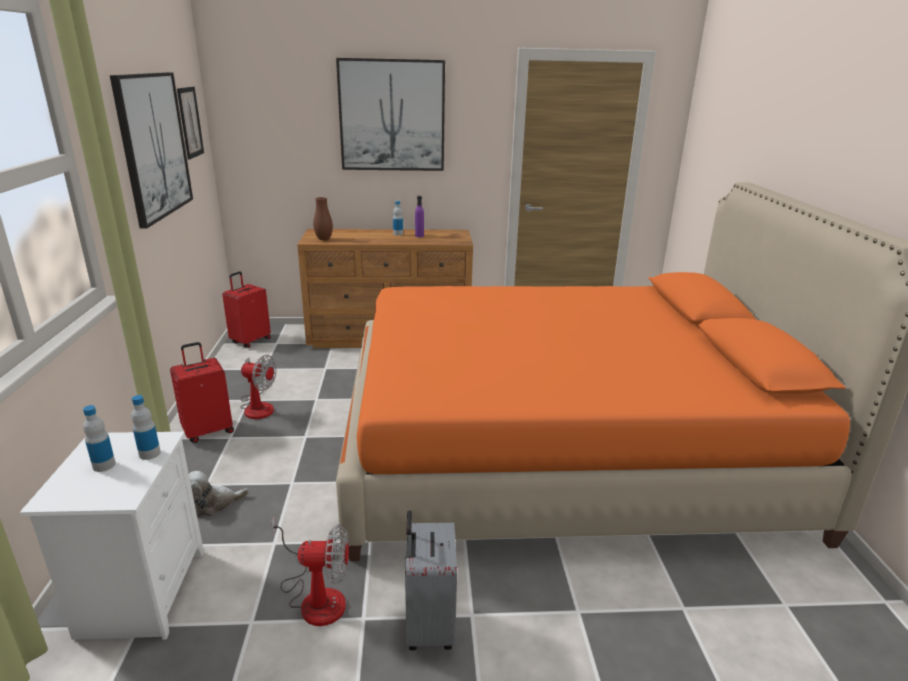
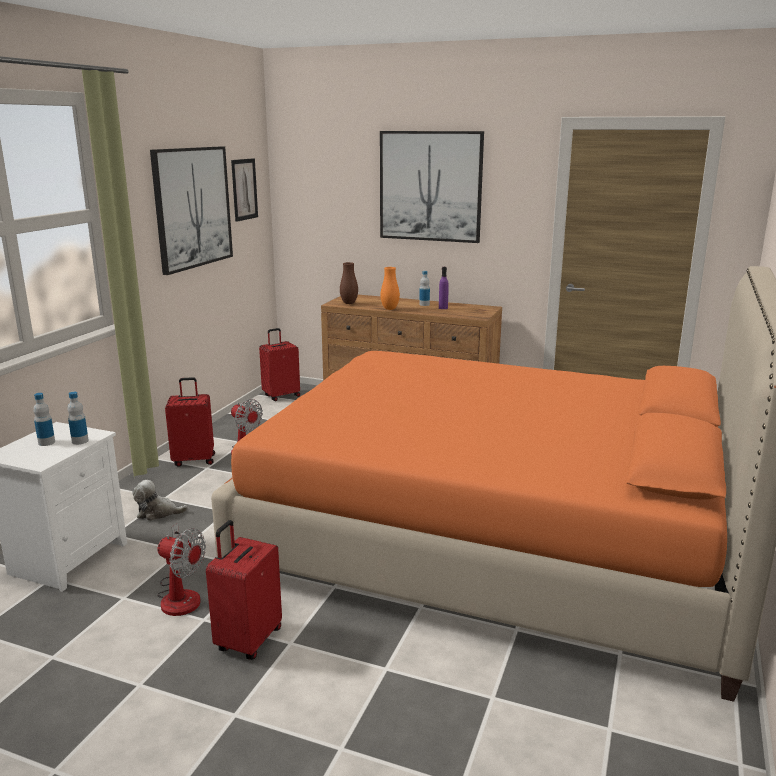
camera: 25 degrees right, 5 degrees down
(371, 241) = (390, 309): none -> orange vase
(428, 627) = (248, 640): grey suitcase -> red suitcase

